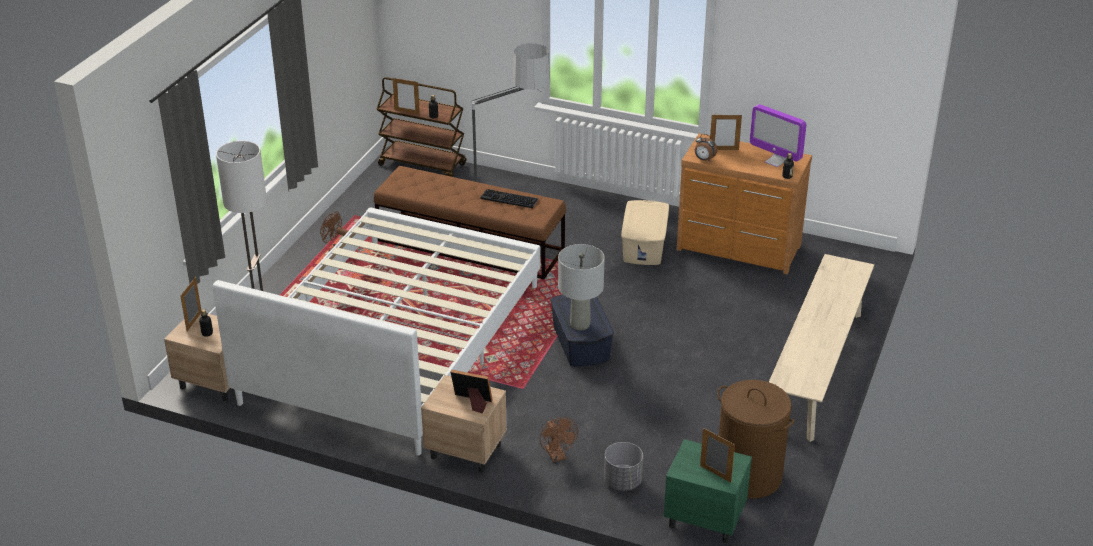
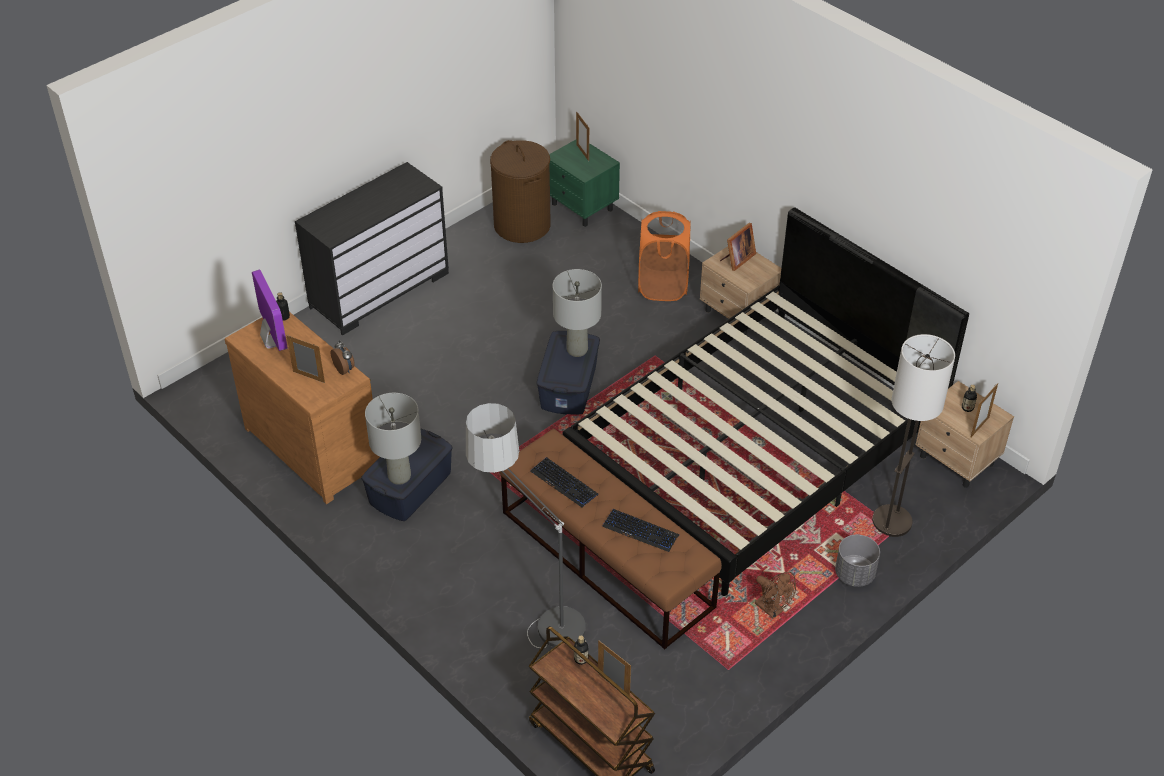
camera: 155 degrees left, 10 degrees up
(393, 342) = (756, 448): white bed -> black bed
(437, 189) = (641, 531): none -> keyboard
(472, 403) = (737, 259): picture frame -> picture frame turned 90 degrees counterclockwise
(557, 456) = (662, 286): brown fan -> orange laundry basket
(623, 481) = (623, 251): grey planter -> grey planter (854, 574)
(641, 210) = (399, 476): none -> grey table lamp
(644, 245) = (409, 487): beige storage box -> blue storage box
(817, 370) = (379, 290): beige bench -> black dresser

